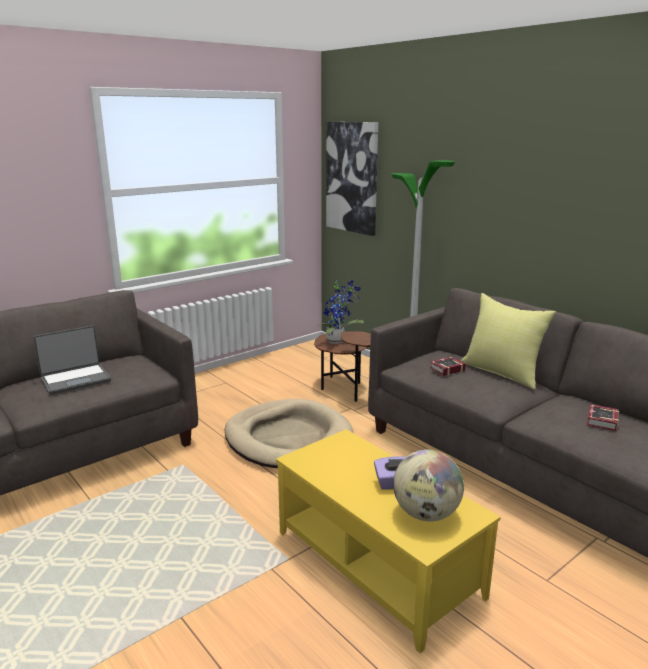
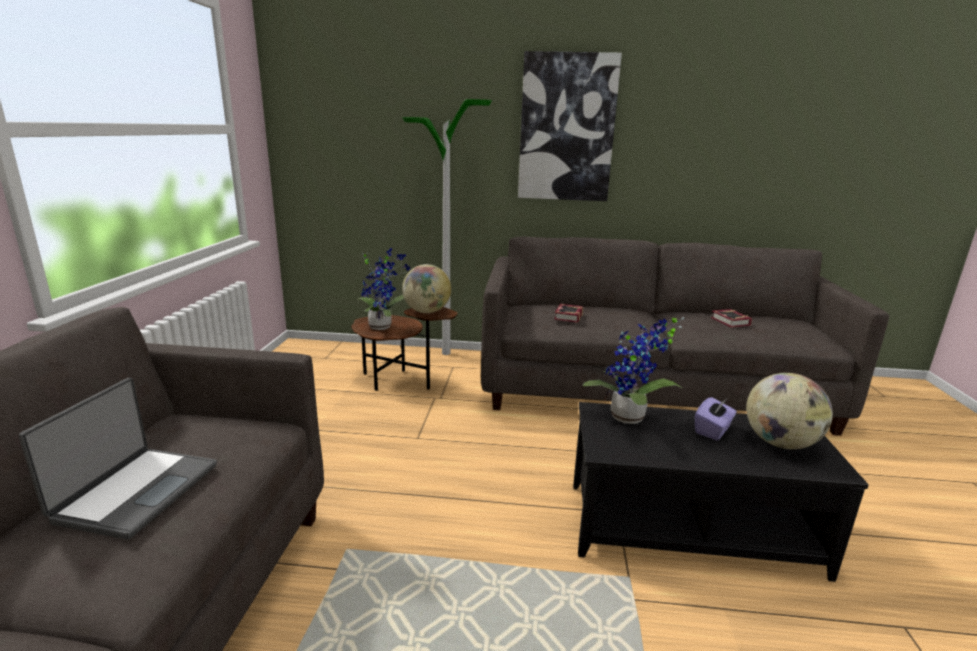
camera: 45 degrees left, 0 degrees up
(288, 439) = (423, 454): beige dog bed -> none
(352, 177) = (325, 127): picture -> picture (567, 128)
(353, 452) = (629, 419): none -> potted plant
(355, 336) = (426, 311): none -> globe
(378, 562) = (689, 527): yellow coffee table -> black coffee table
(502, 372) = (605, 307): yellow pillow -> none

